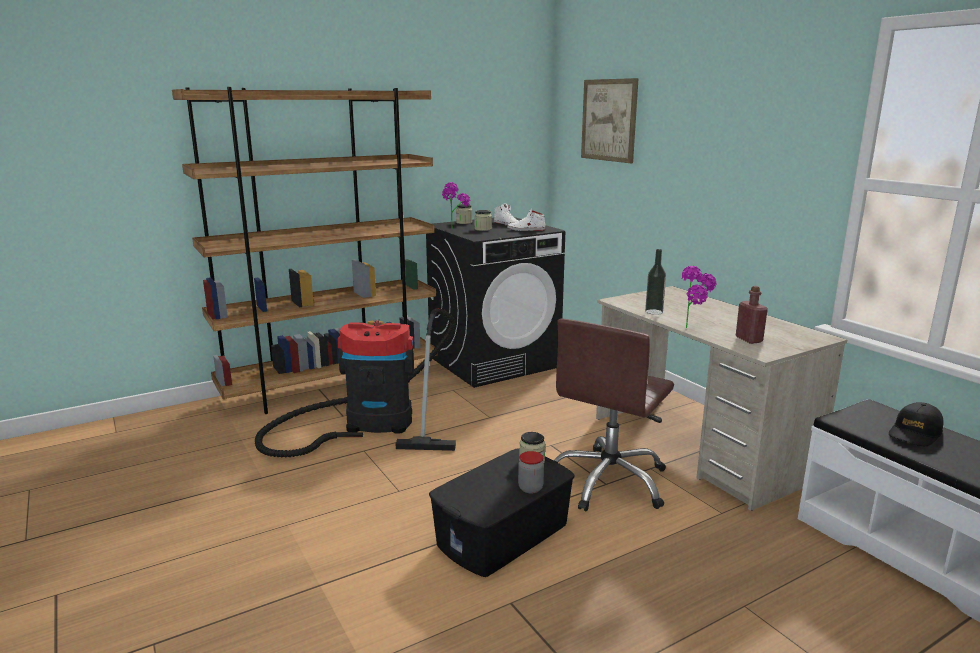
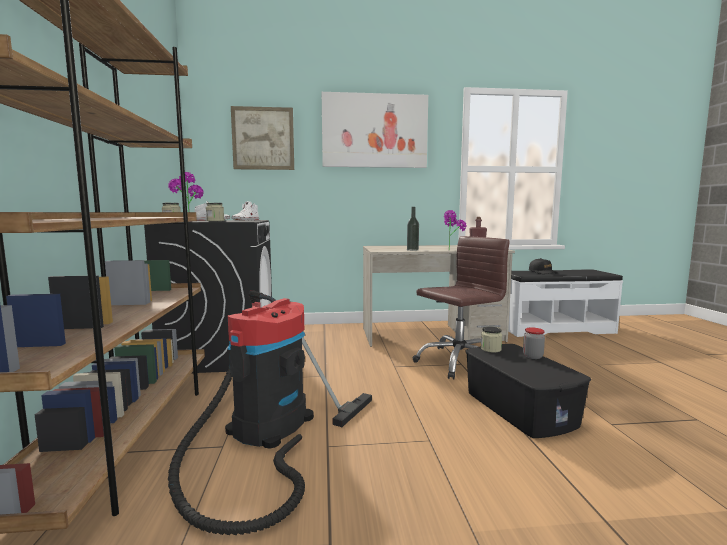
camera: 65 degrees left, 10 degrees down
(609, 481) = (458, 362): brown office chair -> brown office chair turned 90 degrees counterclockwise
(726, 109) = (374, 131): none -> picture

